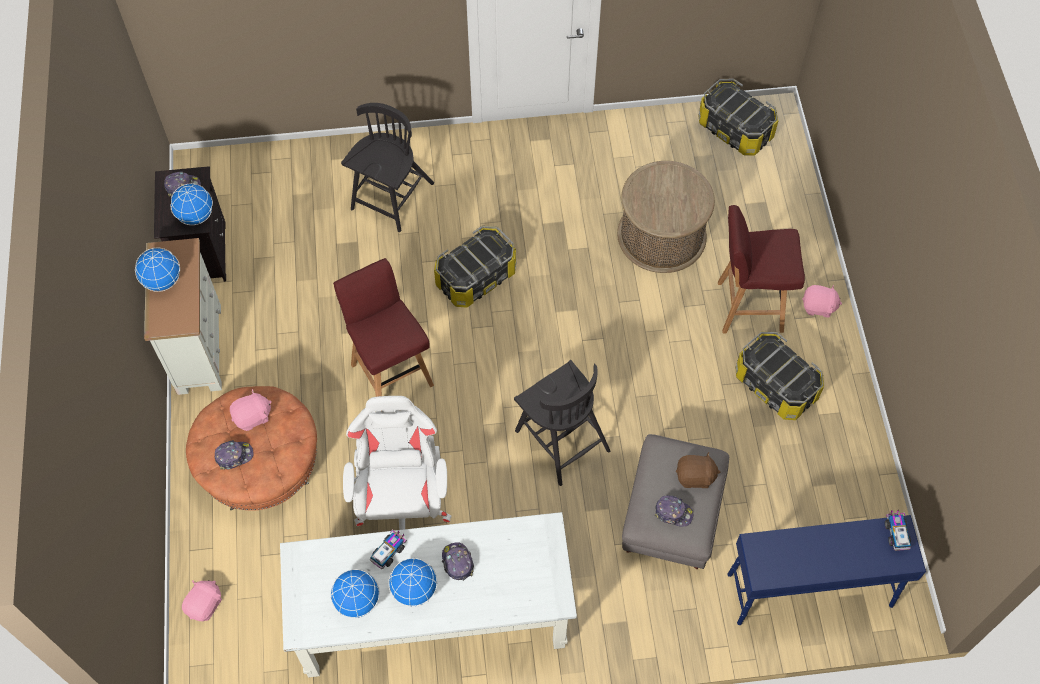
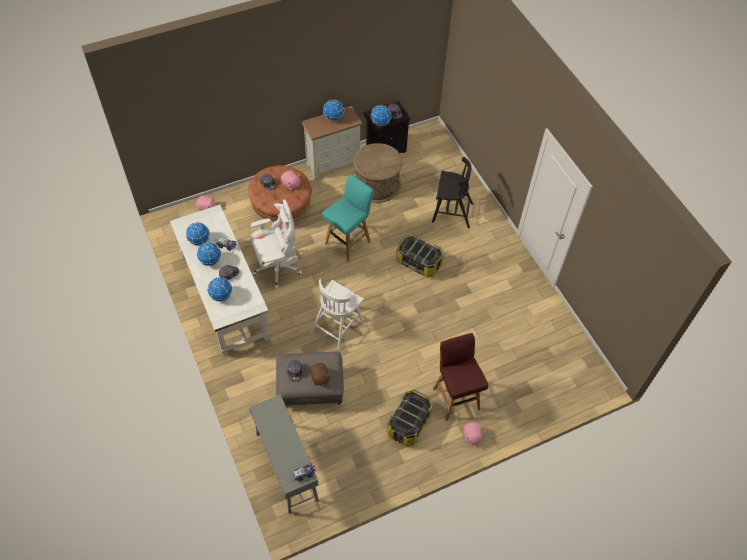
camera: 70 degrees right, 5 degrees down
(391, 373) = (348, 242): red stool -> turquoise stool
(503, 587) = (221, 296): none -> globe
(560, 439) = (337, 325): black chair -> white chair
(661, 235) = (484, 342): brown coffee table -> brown coffee table (377, 184)
(735, 129) = (579, 364): storage box -> none
(809, 589) = (287, 466): blue console table -> grey console table

